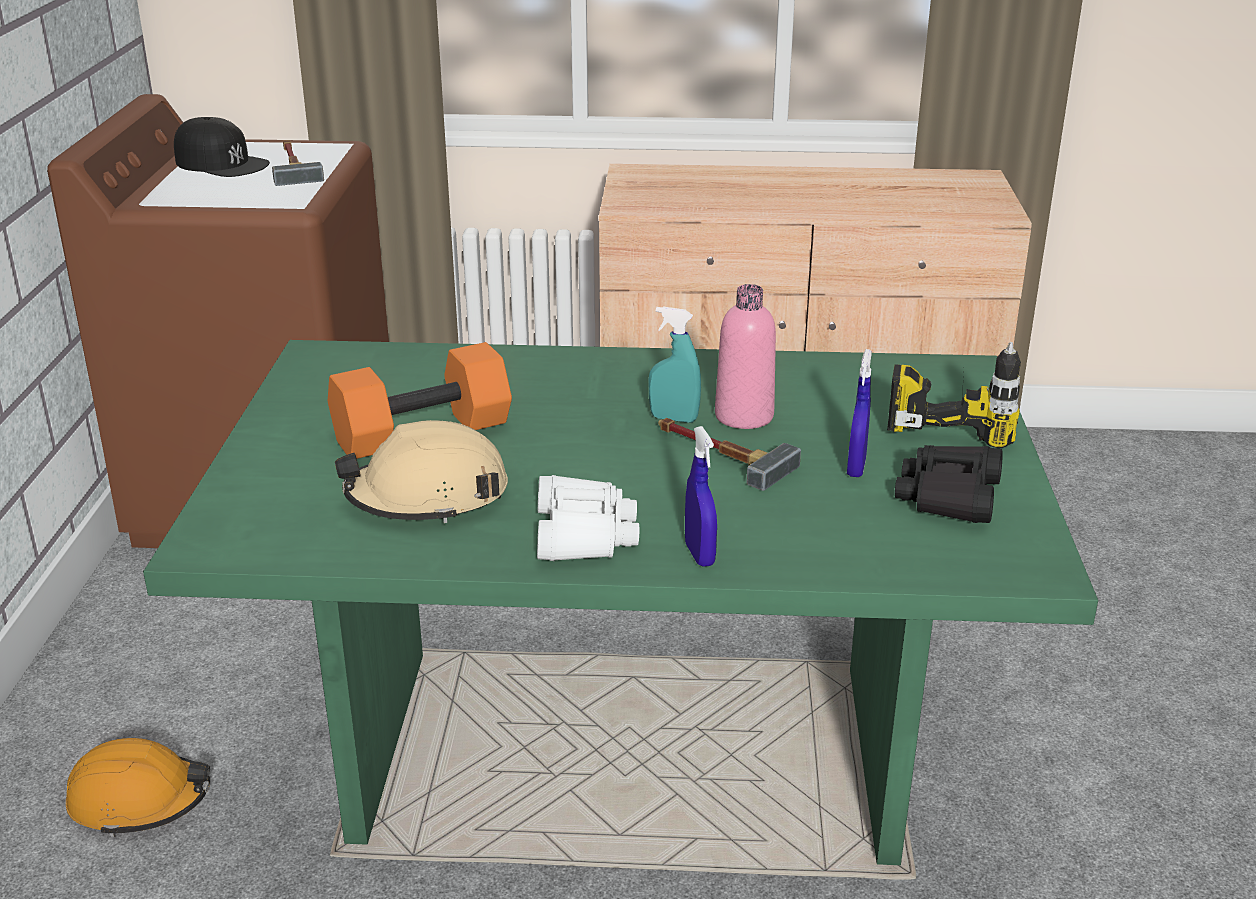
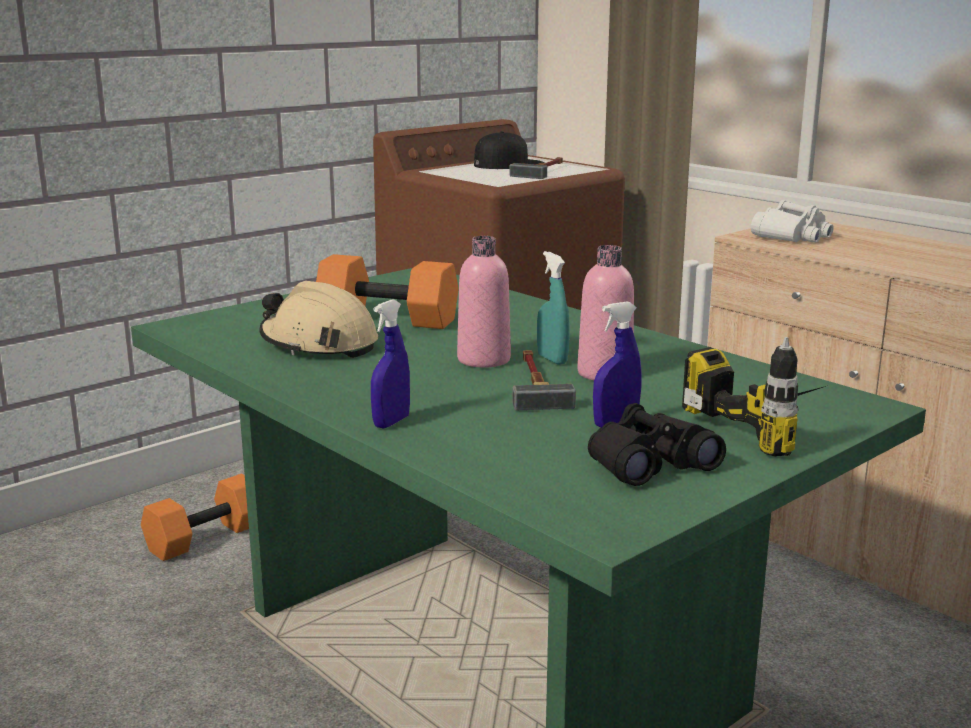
camera: 45 degrees right, 10 degrees down
(140, 800) = (205, 537): orange hard hat -> orange dumbbell
(221, 163) = (508, 164): black cap -> black cap turned 105 degrees counterclockwise
(584, 534) = (353, 388): white binoculars -> white binoculars (792, 236)
(621, 445) = (484, 360): none -> pink bottle

